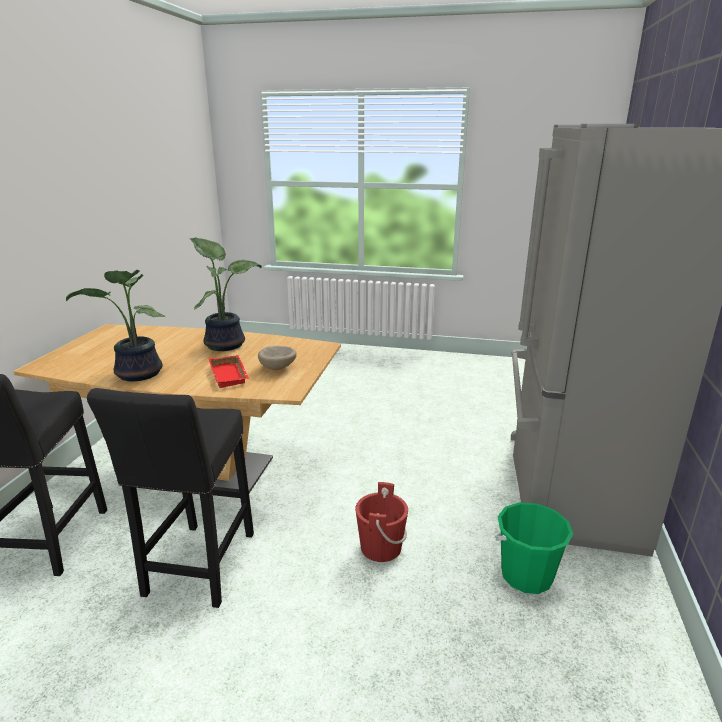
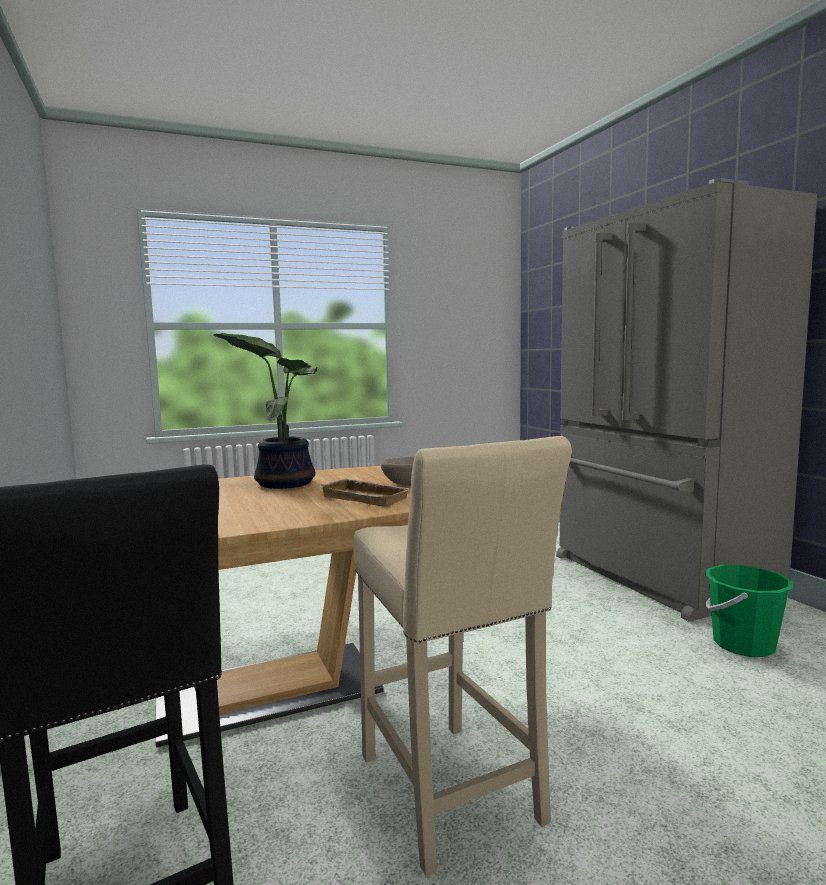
camera: 35 degrees left, 15 degrees down
(137, 375) = (231, 521): potted plant -> none
(198, 568) = (451, 796): black stool -> beige stool
(230, 375) = (368, 498): red tray -> beige tray
(381, 547) = (605, 677): red bucket -> none

